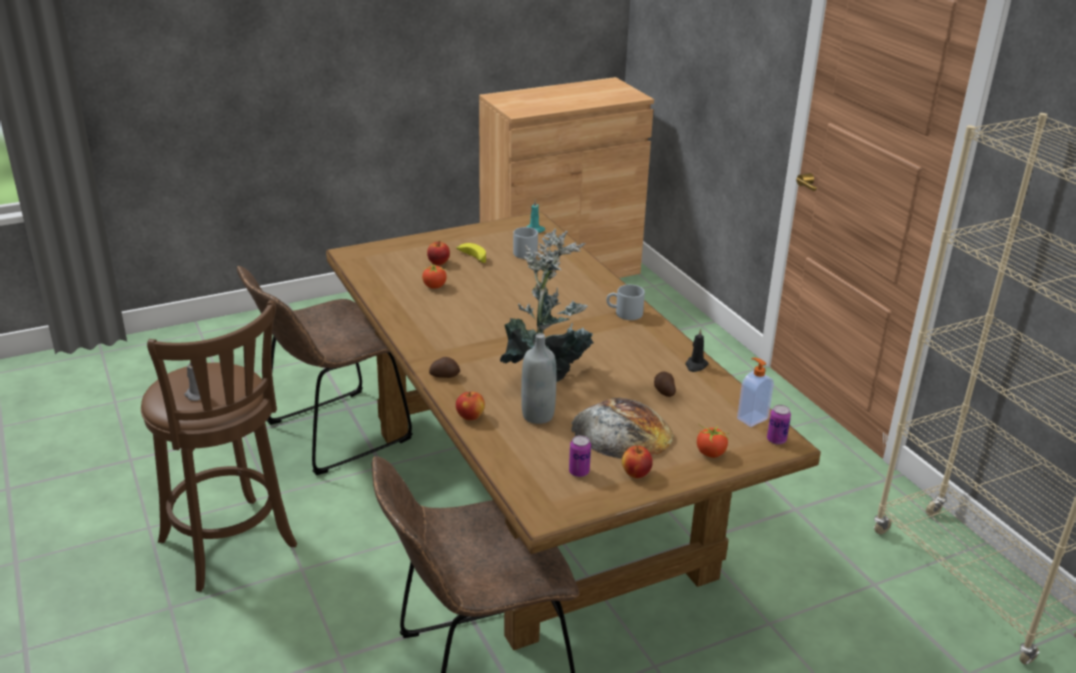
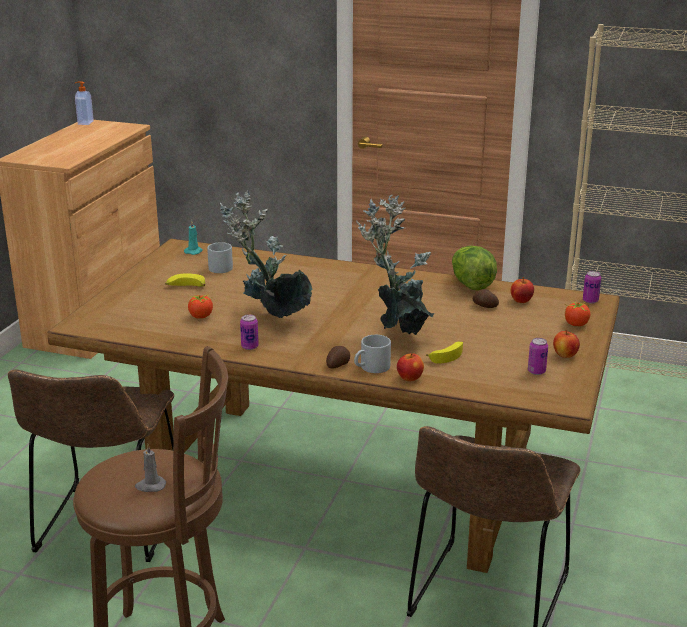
camera: 45 degrees left, 5 degrees down
(417, 327) = (250, 347): none -> can
(438, 263) = (168, 301): apple -> apple (521, 301)
(475, 313) = (271, 319): none -> potted plant
(538, 415) = (447, 355): grey bottle -> banana
(621, 432) = (511, 338): bread -> none
(624, 313) = (368, 275): grey mug -> grey mug (371, 368)
(696, 365) = (471, 284): black candle -> lettuce
(751, 418) = (556, 296): soap dispenser -> soap dispenser (85, 123)

